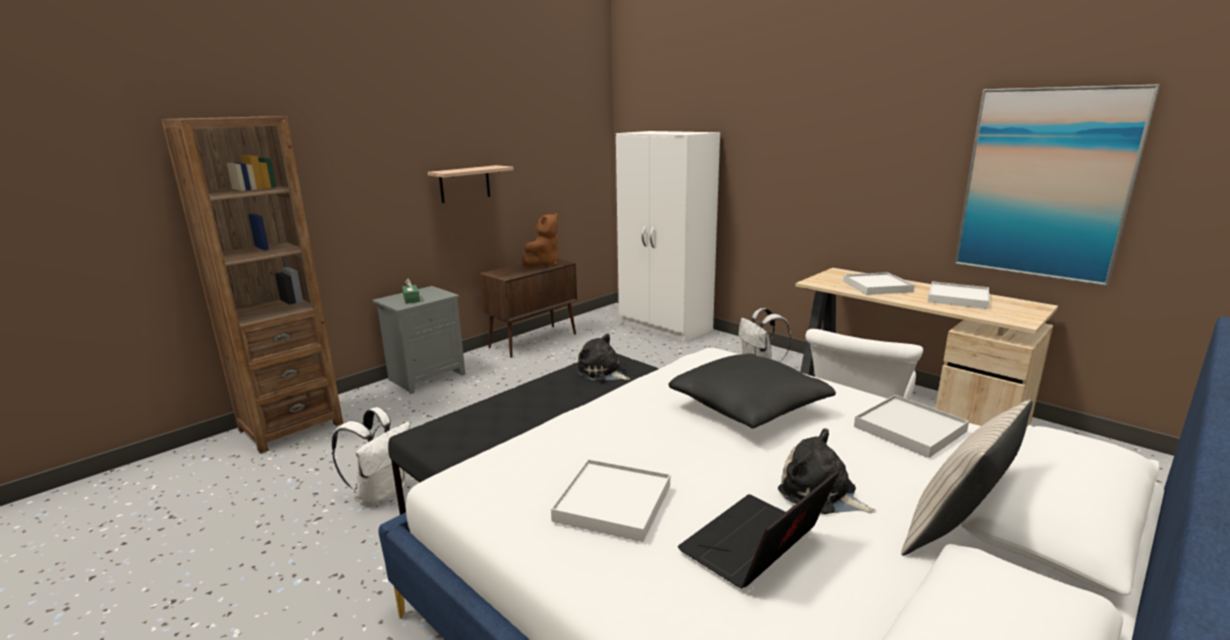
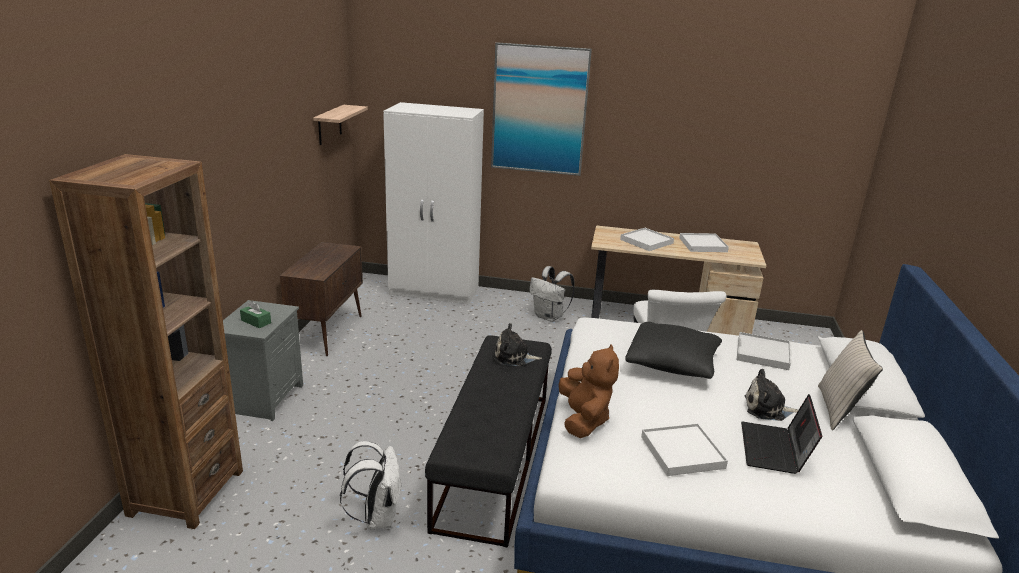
camera: 35 degrees left, 5 degrees up
(465, 184) = (263, 183): shelf -> shelf (329, 125)
(543, 264) = (330, 252): brown plush toy -> brown plush toy (584, 420)
(1045, 184) = (747, 161): picture -> picture (539, 110)

